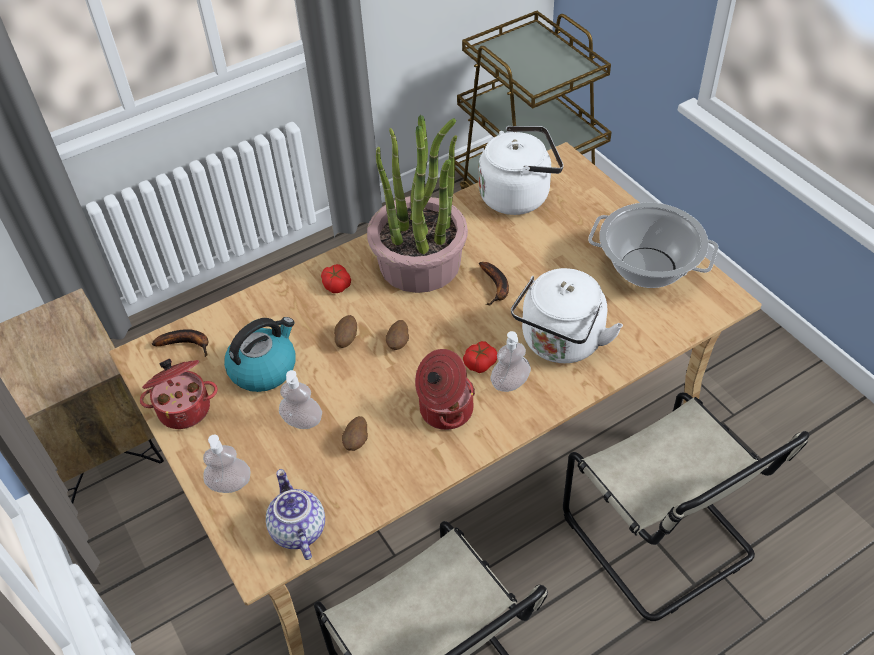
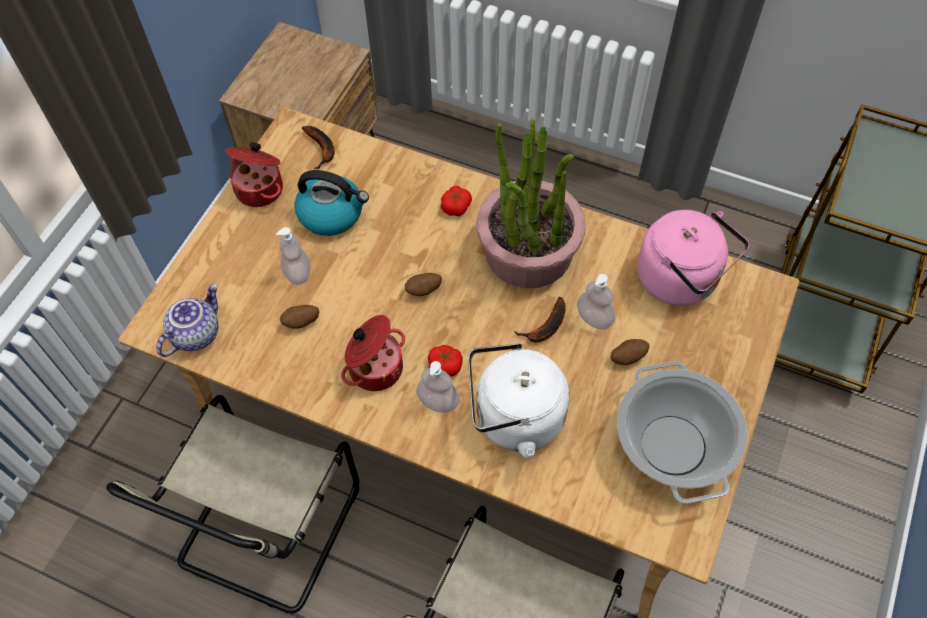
camera: 55 degrees right, 10 degrees up
(230, 484) = (210, 264): soap dispenser -> soap dispenser (594, 318)
(346, 339) = (401, 250): potato -> potato (627, 357)
(519, 195) = (681, 280): white kettle -> pink kettle

